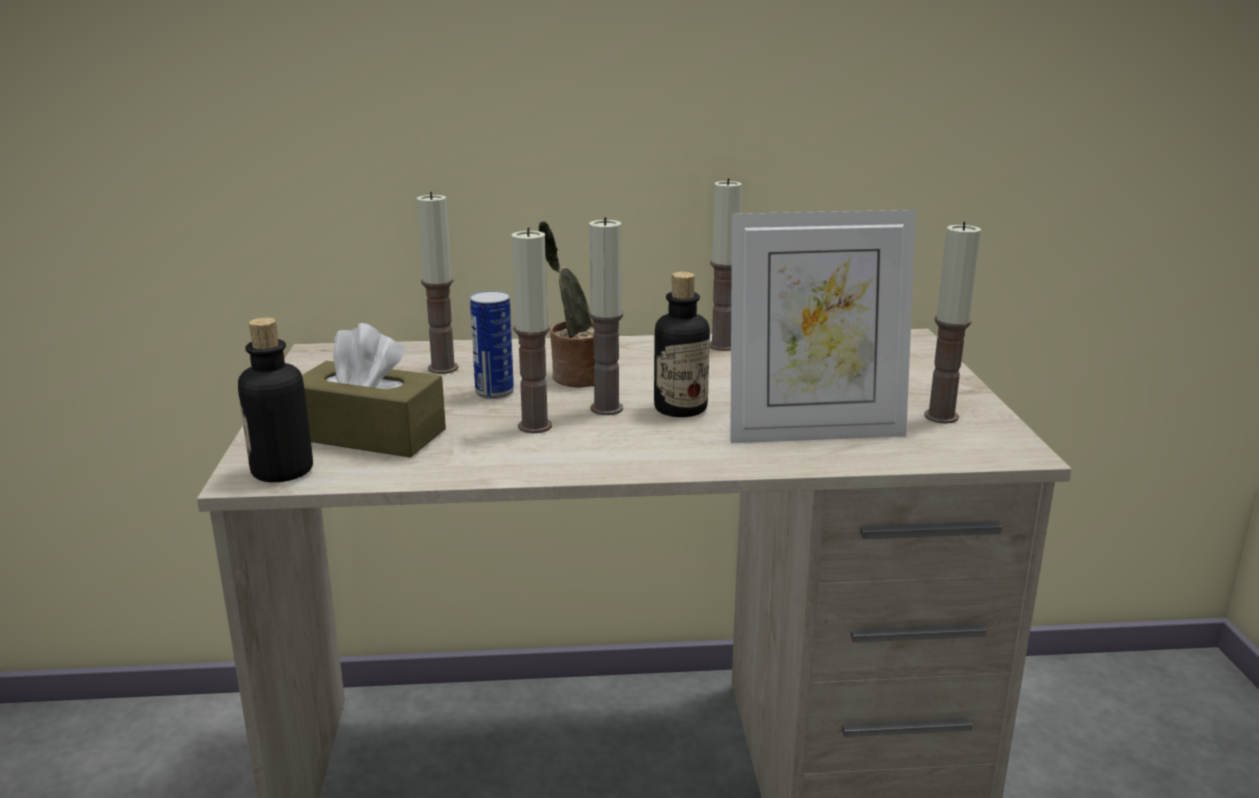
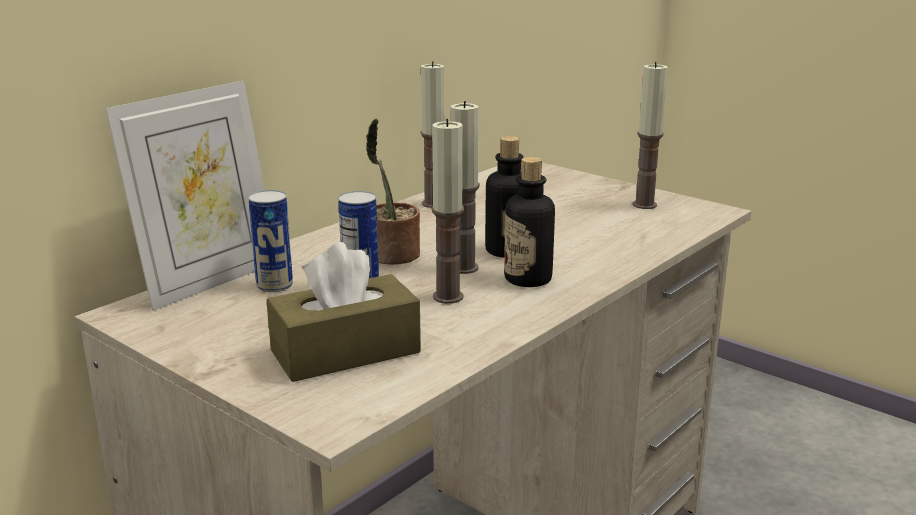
camera: 45 degrees left, 0 degrees up
(282, 471) = (348, 406): bottle -> bottle (528, 279)
(443, 368) = (274, 285): candle -> can
(814, 432) = (608, 236): picture frame -> picture frame (209, 281)

